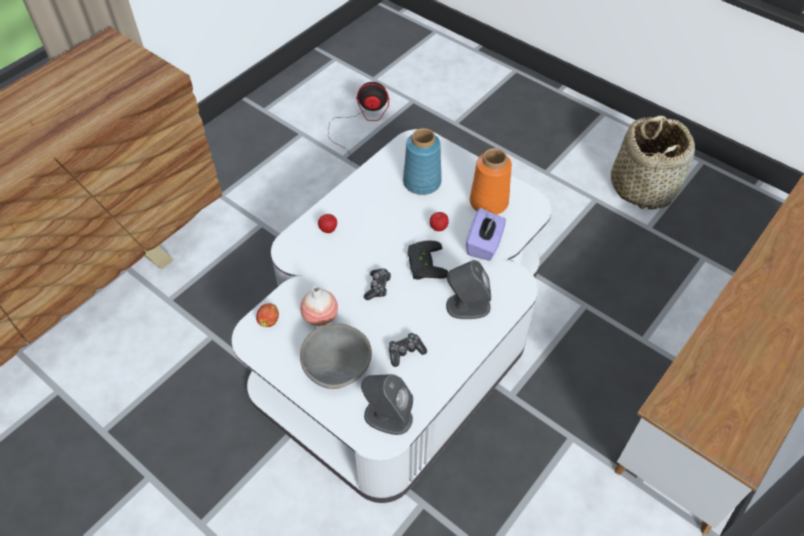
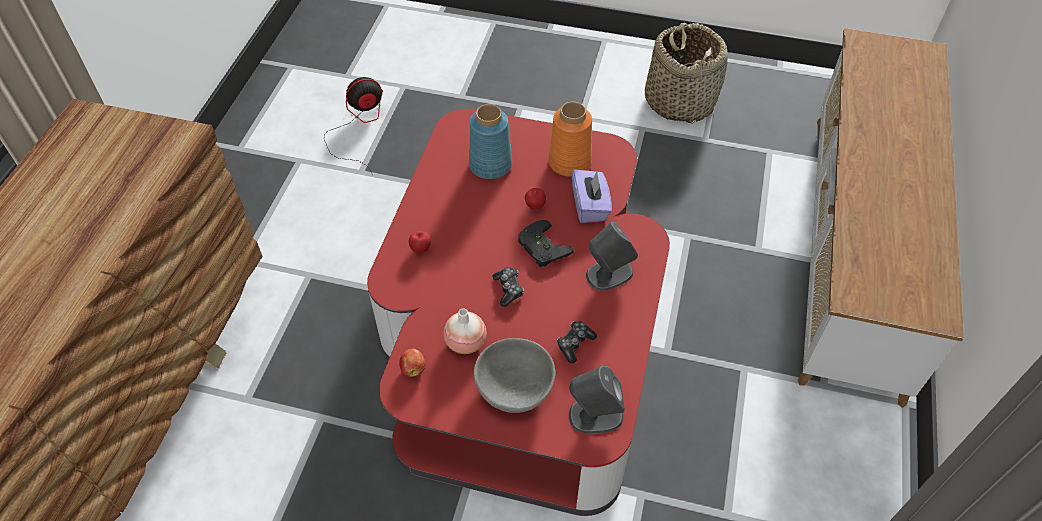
camera: 25 degrees left, 0 degrees up
(401, 324) = (520, 324): white coffee table -> red coffee table

